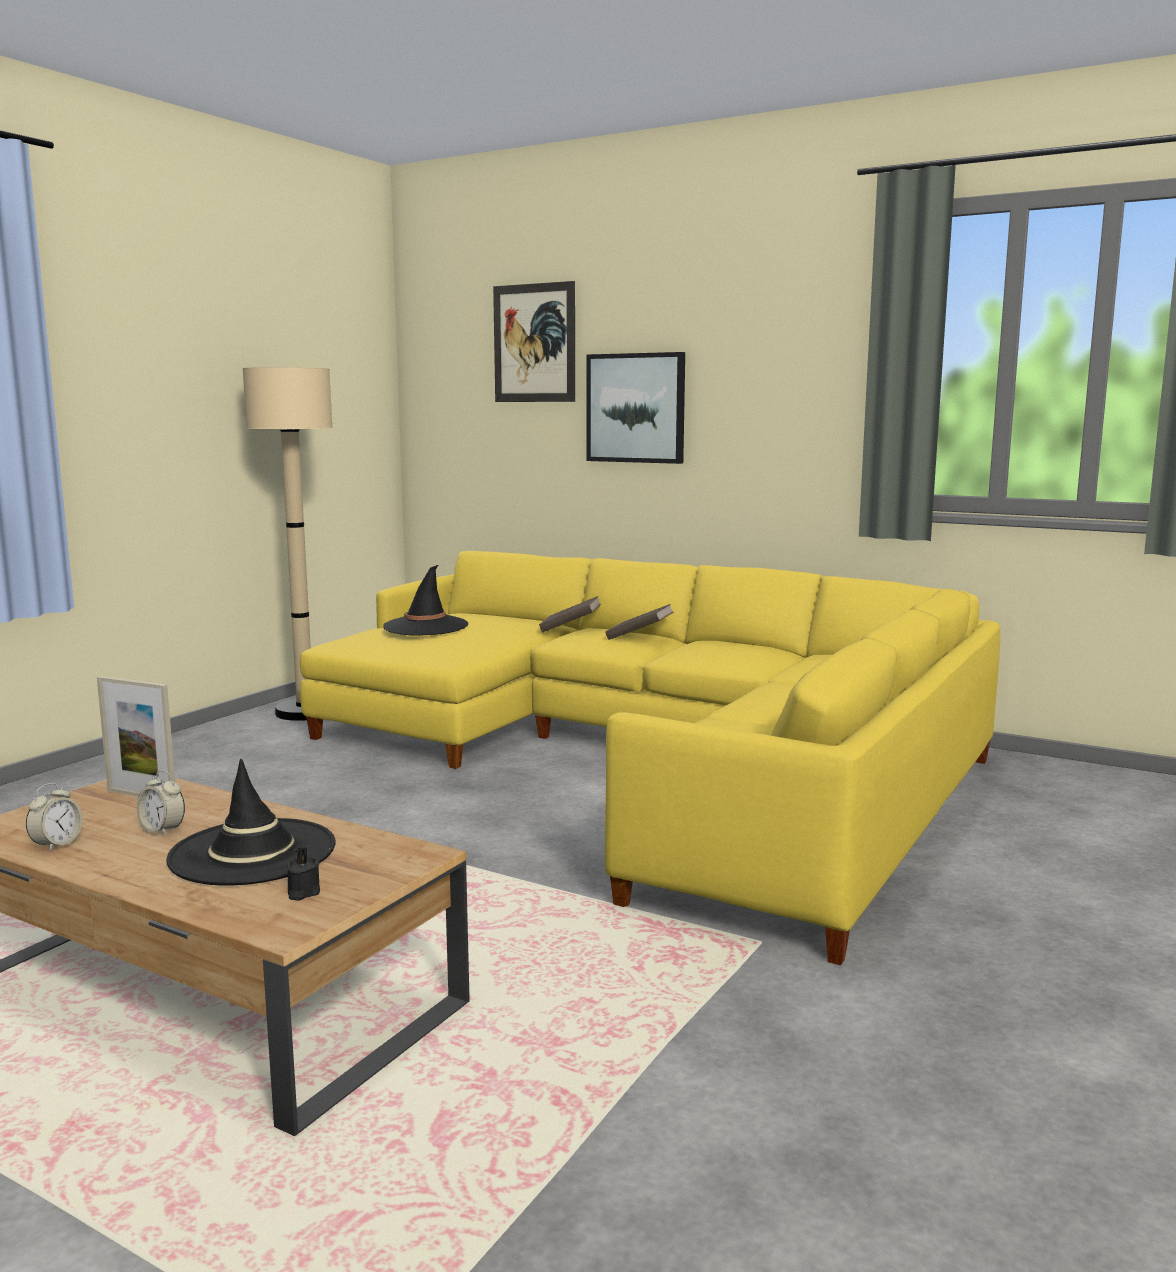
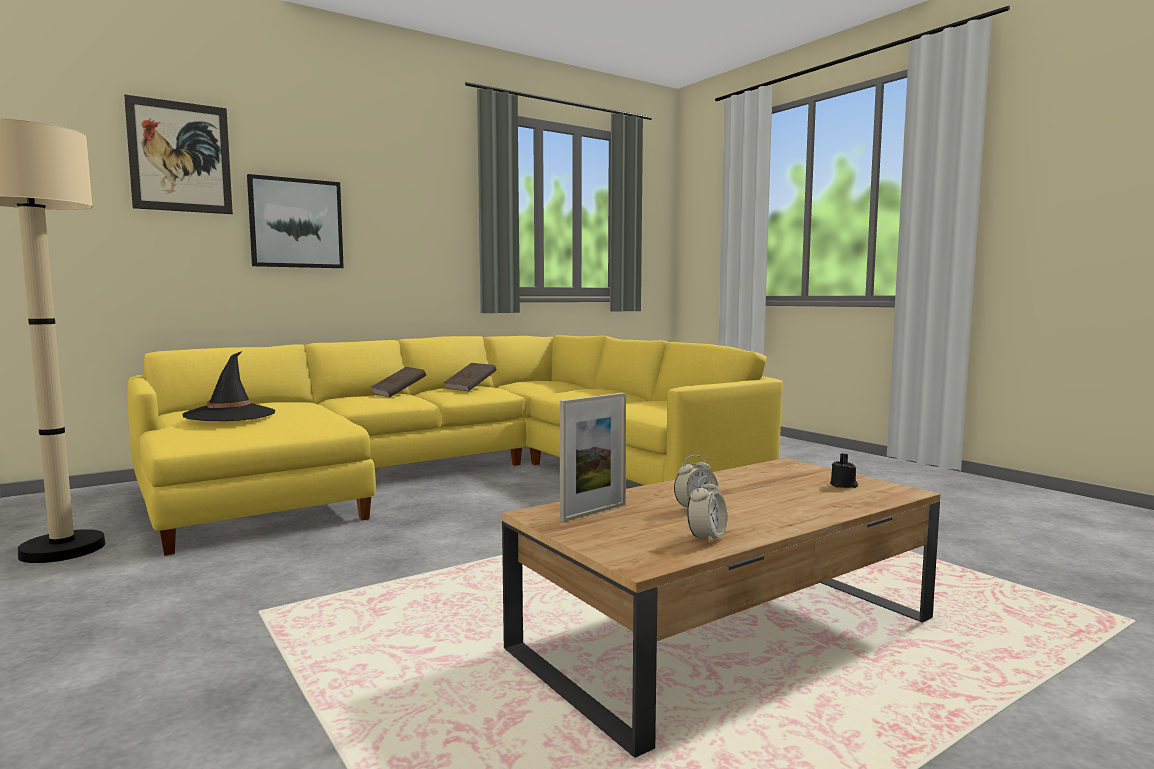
camera: 65 degrees left, 5 degrees down
(56, 844) = (707, 537): alarm clock -> alarm clock turned 75 degrees clockwise
(253, 853) = (764, 491): black hat -> none
(570, 629) = (330, 399): brown book -> brown book (470, 388)

